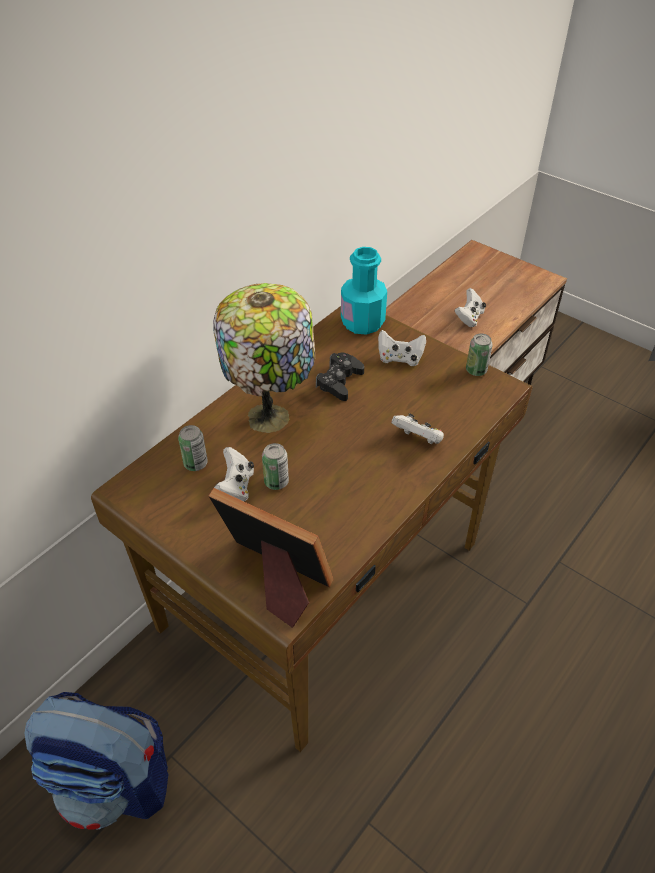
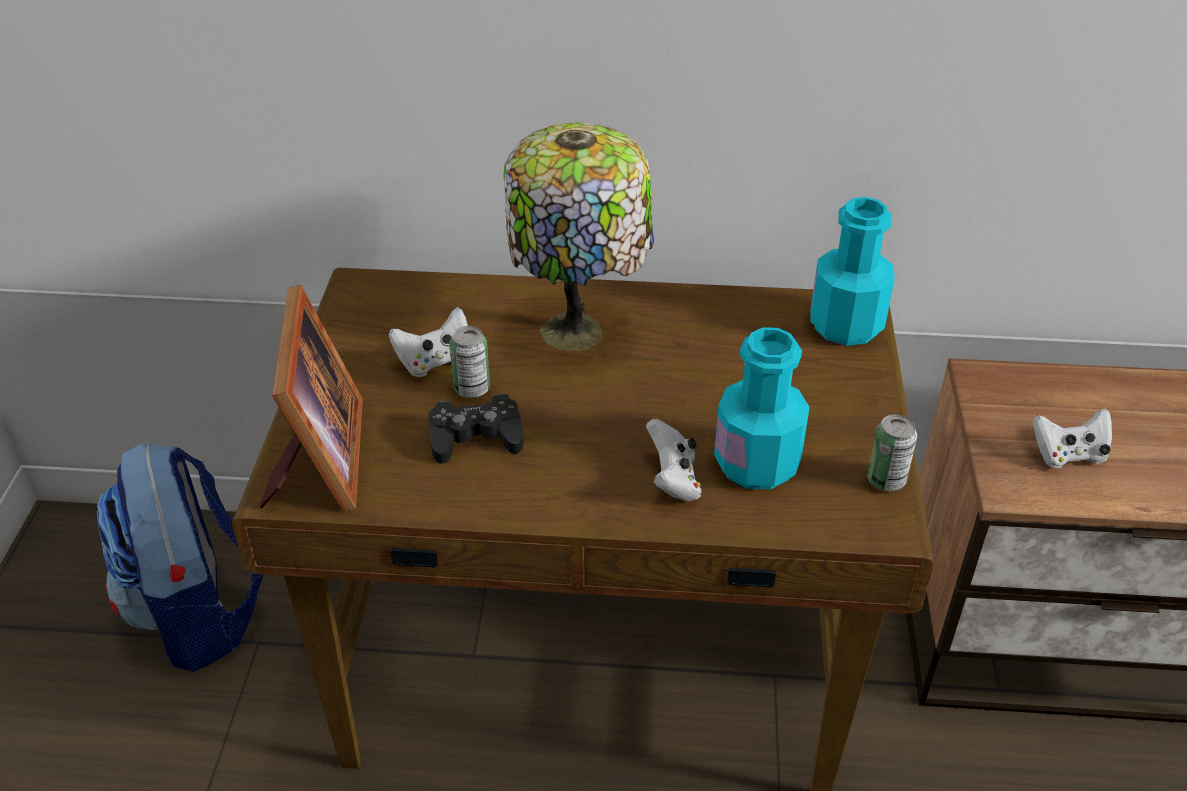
camera: 55 degrees right, 5 degrees down
(195, 463) = (442, 314): can -> none
(339, 381) = (703, 358): black game controller -> black game controller (476, 437)
(400, 359) = (815, 392): white game controller -> none
(431, 404) = (756, 463): none -> turquoise bottle

